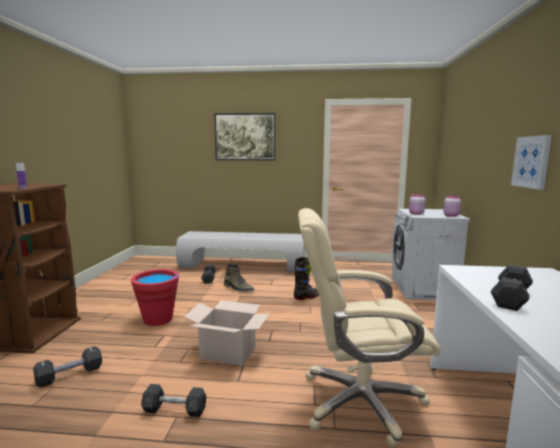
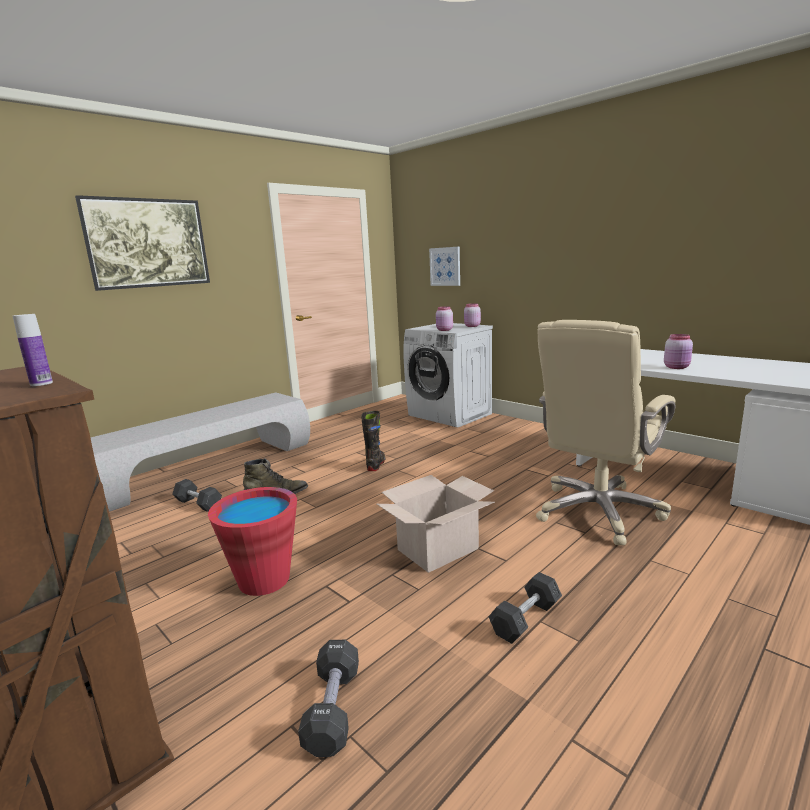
camera: 50 degrees left, 5 degrees up
(511, 298) = (677, 367): grey dumbbell -> pink jar
(531, 162) = (578, 259): picture -> picture (445, 266)

